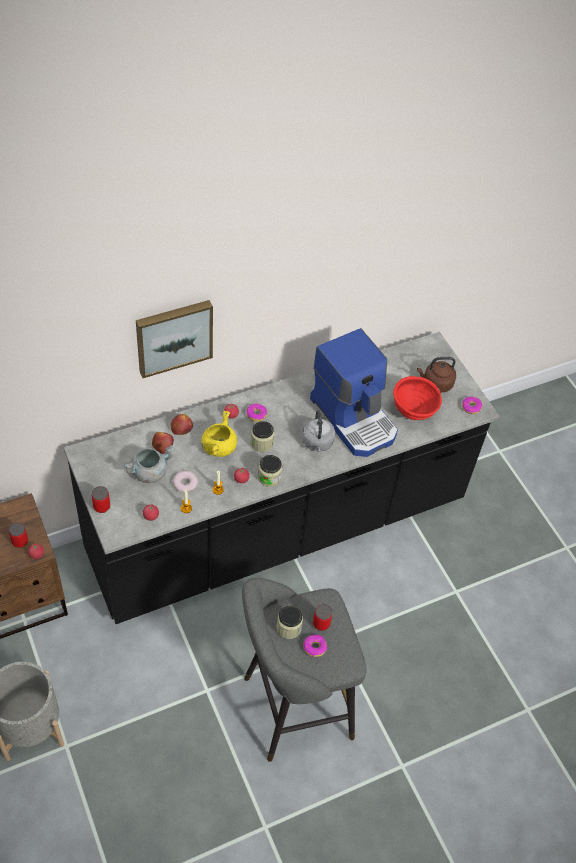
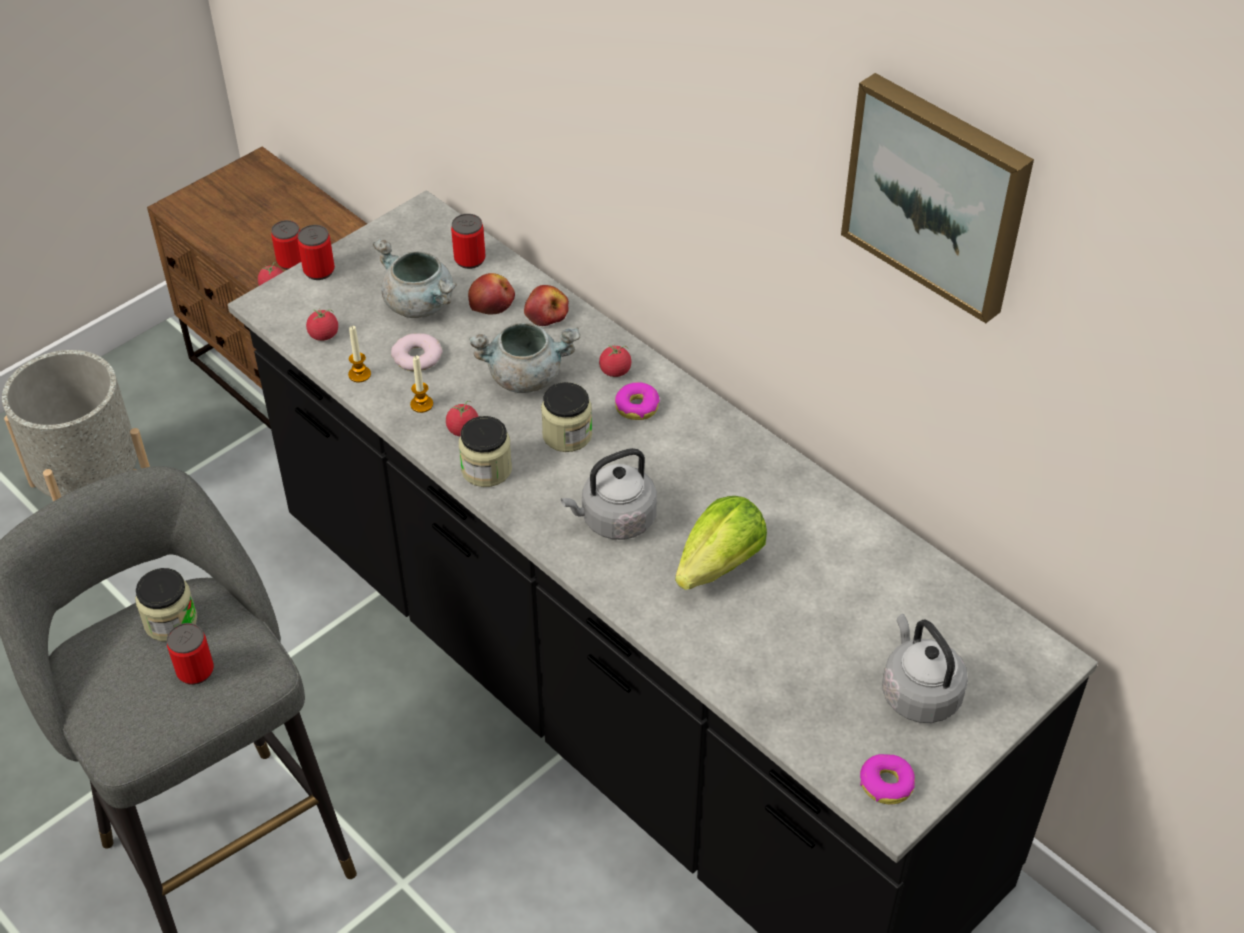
camera: 75 degrees right, 5 degrees down
(127, 444) = (470, 259): none -> can
(173, 336) = (589, 117): picture -> picture (938, 194)
(218, 447) = (526, 376): yellow cooking pot -> grey cooking pot
(314, 647) = (136, 674): donut -> none
(354, 417) = (720, 564): coffee machine -> lettuce
(413, 412) = (799, 668): red bowl -> none
(436, 383) = (918, 692): brown kettle -> grey kettle

